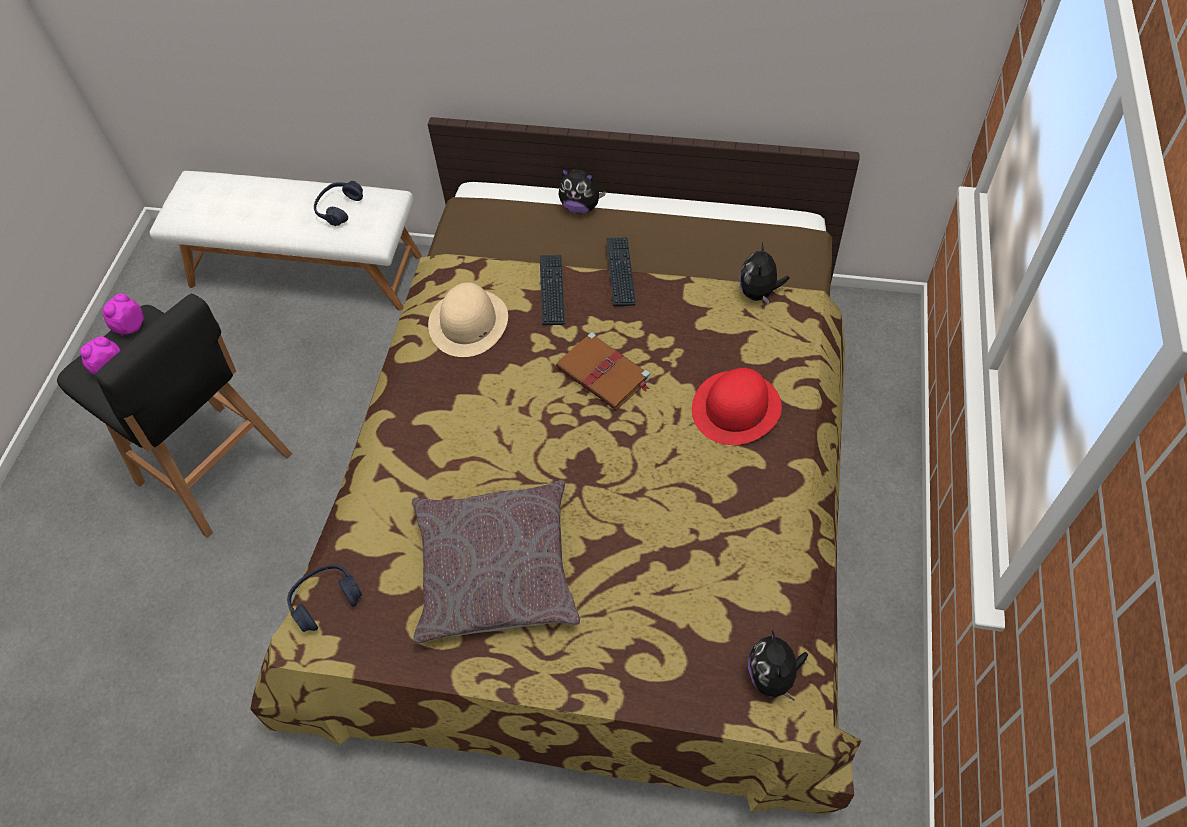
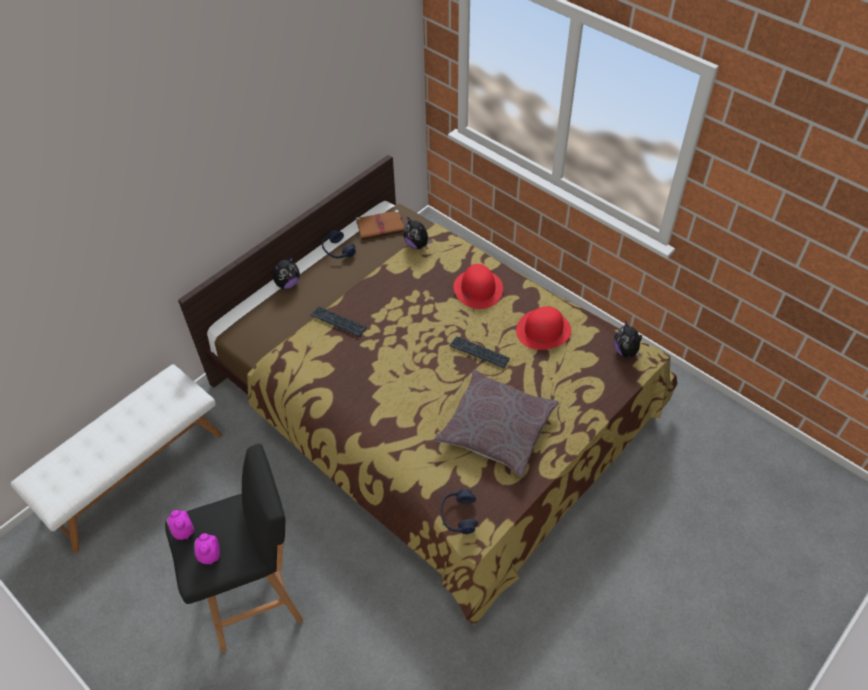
camera: 60 degrees left, 5 degrees down
(339, 208) = (152, 403): blue headphones -> blue headphones (338, 250)
(468, 323) = (326, 368): beige hat -> none
(604, 374) = (414, 327): brown book -> brown book (381, 226)
(620, 272) = (353, 288): keyboard -> keyboard (479, 353)
(722, 534) = (543, 330): none -> red hat
(773, 676) = (626, 351): plush toy -> plush toy turned 45 degrees clockwise

